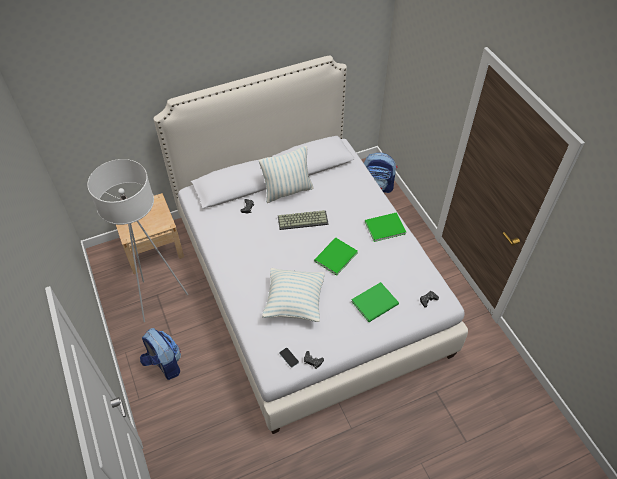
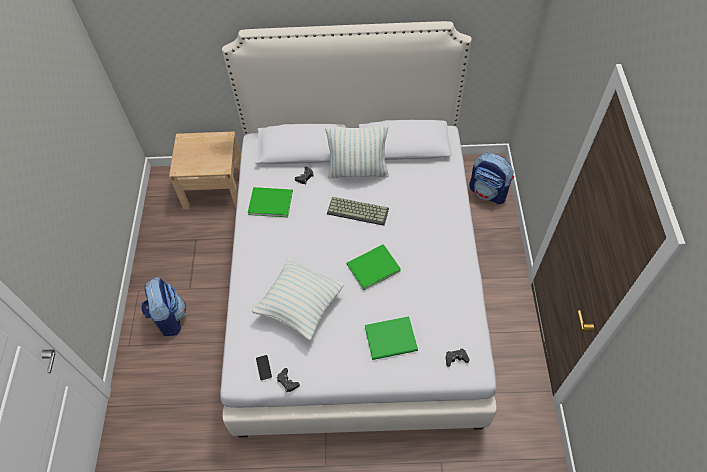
camera: 25 degrees right, 5 degrees up
(159, 299) = (196, 245): white floor lamp -> none
(383, 227) = (447, 250): green book -> green book (269, 202)

